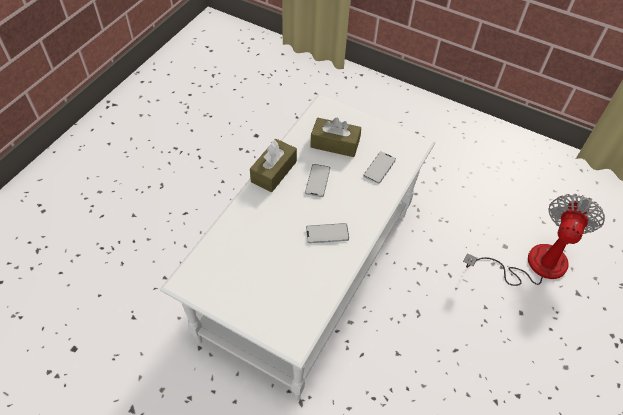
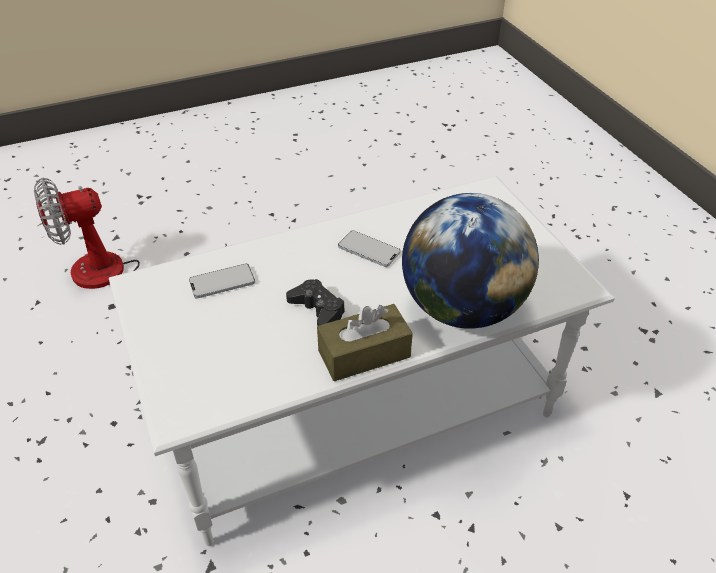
camera: 140 degrees left, 10 degrees down
(244, 225) = (462, 308): none -> globe
(317, 181) = (317, 309): phone -> black game controller
(335, 144) = (237, 344): brown tissue box -> none

